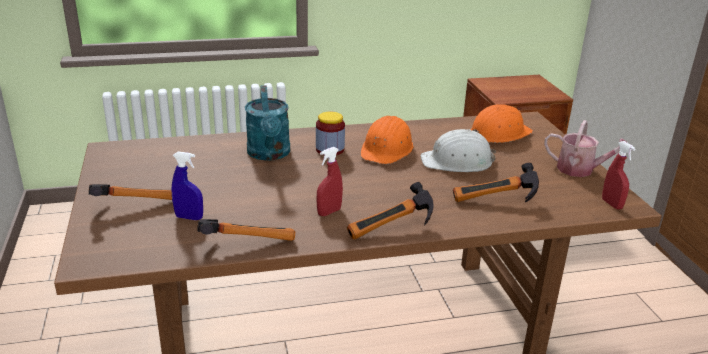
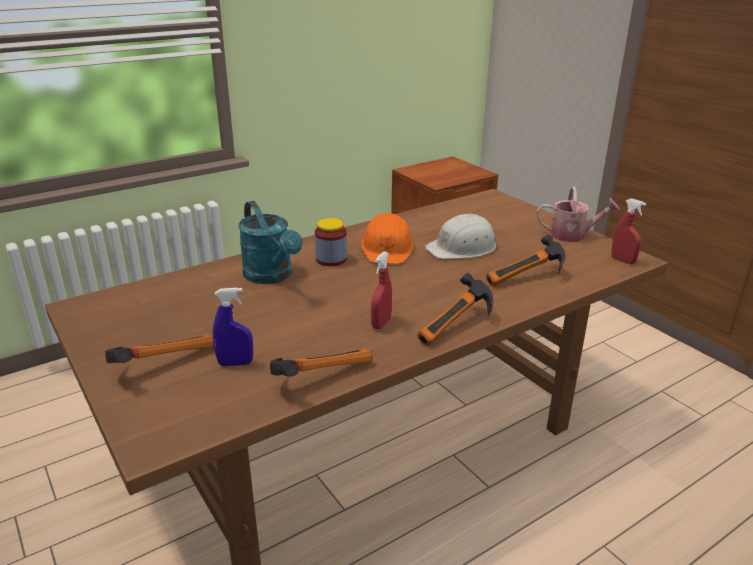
camera: 20 degrees left, 0 degrees up
(499, 133) = (477, 214): orange hard hat -> none

